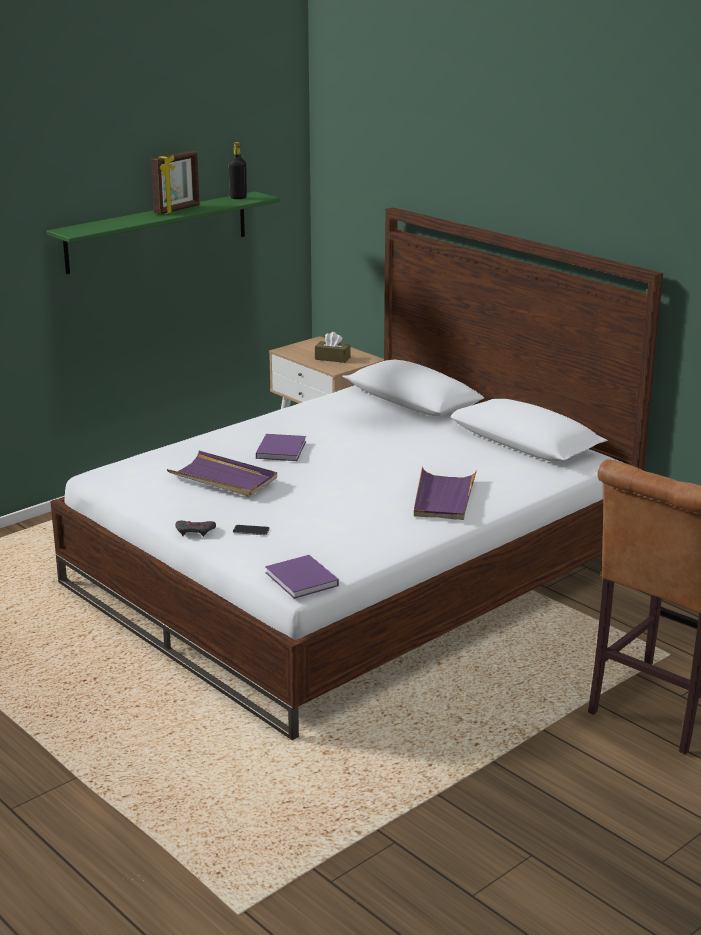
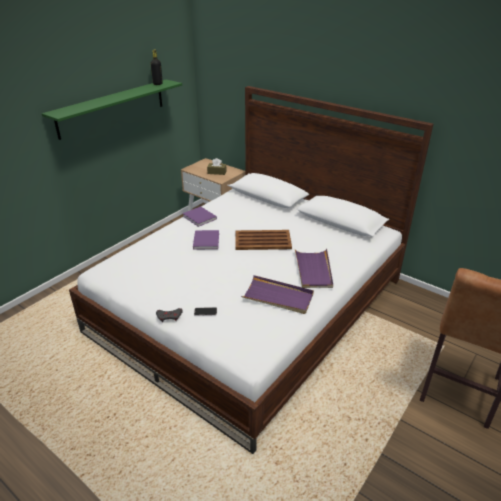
camera: 10 degrees left, 10 degrees up
(177, 210) = (123, 94): picture frame -> none
(223, 478) = (177, 268): purple tray -> purple tray (278, 297)
(302, 580) = (251, 355): purple book -> purple book (200, 218)
(376, 456) = (263, 241): none -> brown tray

